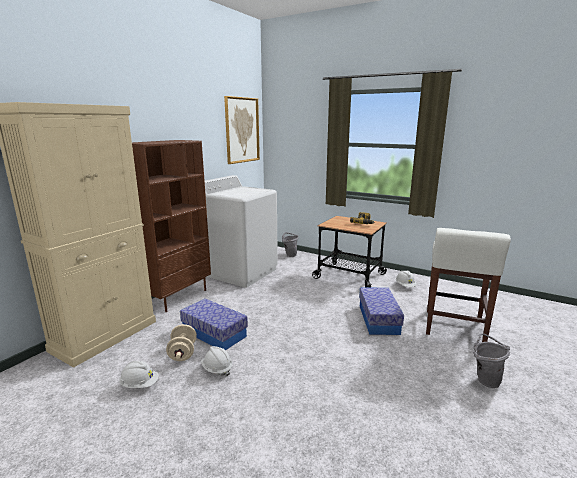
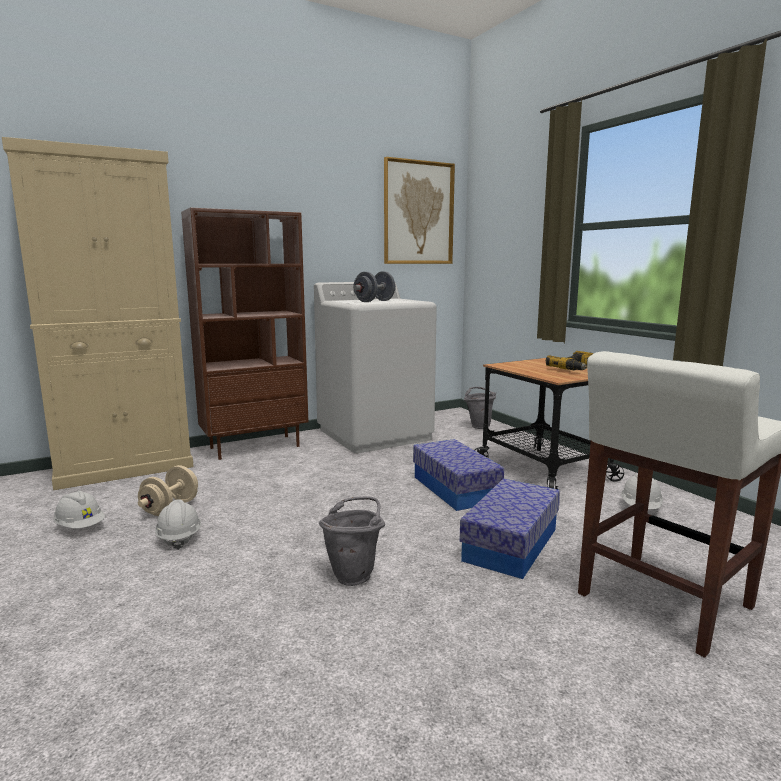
camera: 30 degrees right, 5 degrees down
(214, 333) = (236, 496): storage box -> storage box (455, 489)
(241, 192) = (374, 301): none -> grey dumbbell
(485, 379) = (612, 719): grey bucket -> grey bucket (355, 574)

